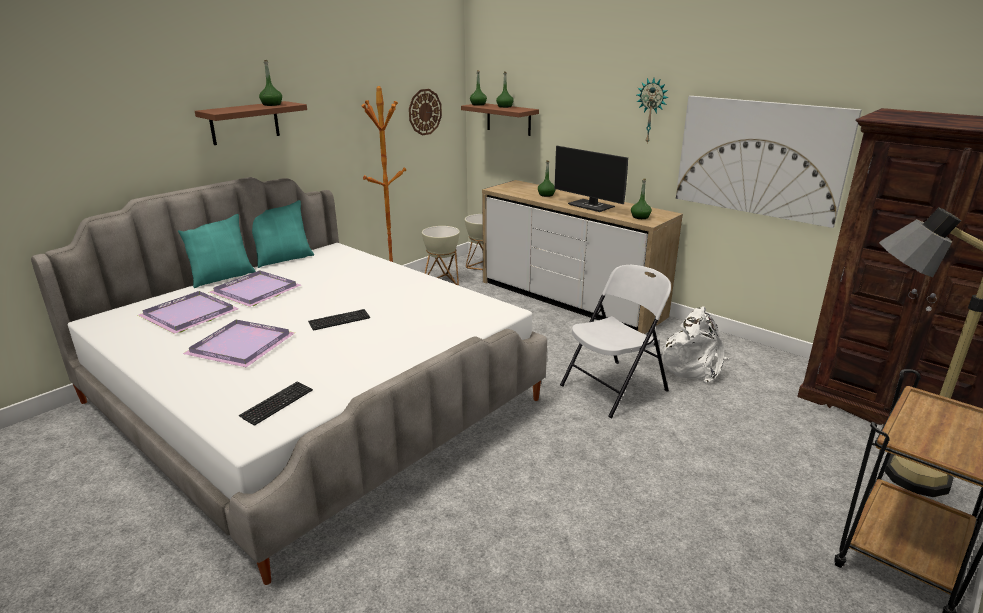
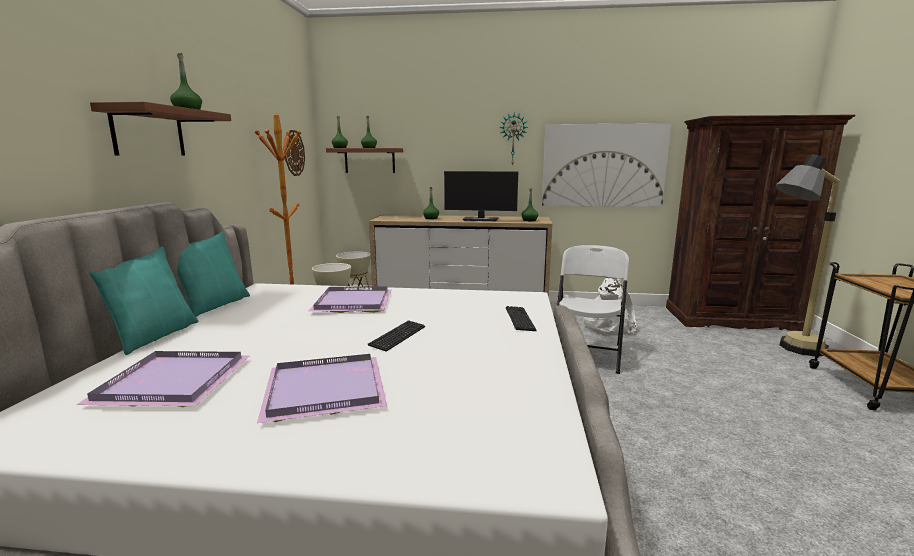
camera: 35 degrees left, 10 degrees down
(256, 290) = (233, 337): purple tray -> purple tray (352, 302)
(277, 404) = (501, 429): keyboard -> keyboard (520, 320)

